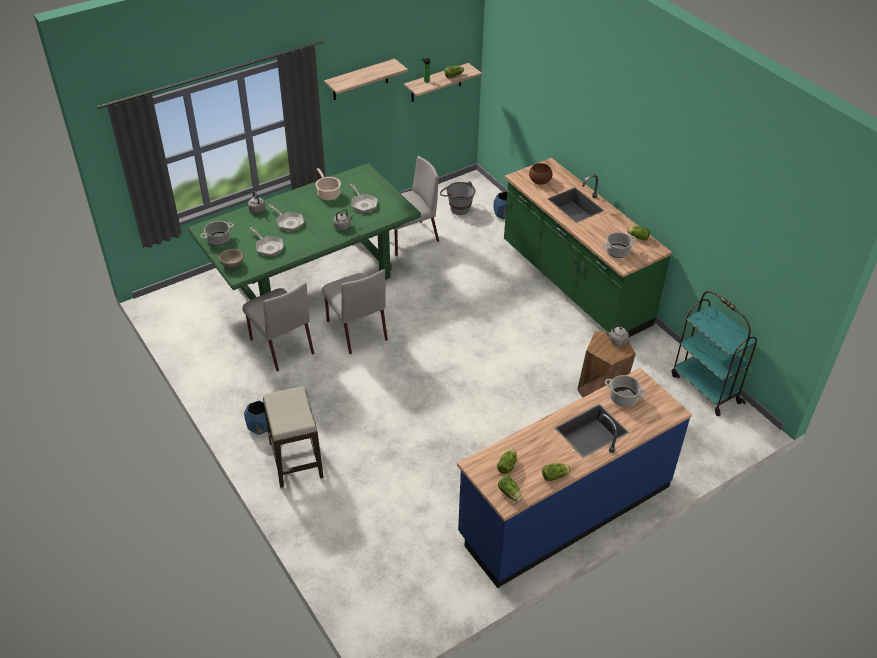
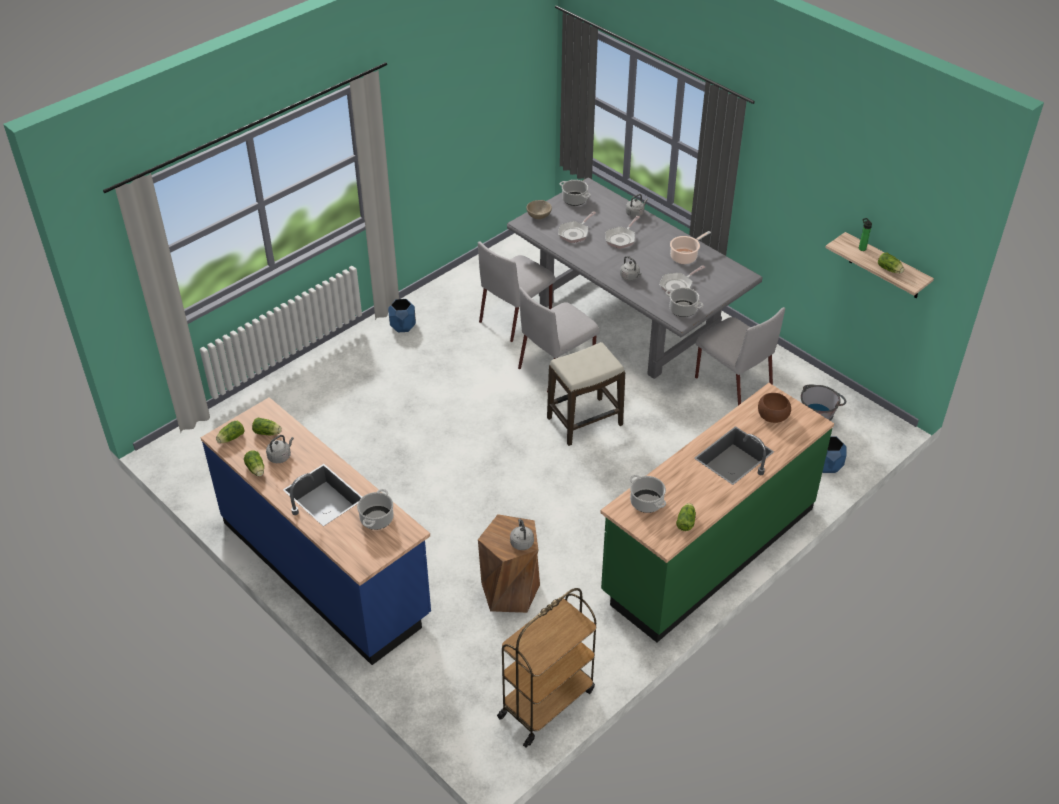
camera: 80 degrees right, 0 degrees up
(295, 460) = (365, 357): stool -> stool (584, 421)
(312, 279) = (628, 319): green dining table -> grey dining table
(360, 80) = (796, 183): shelf -> none
(394, 207) = (682, 309): none -> cooking pot
(540, 457) = (280, 456): none -> grey kettle
(705, 388) = (548, 703): turquoise cart -> brown cart

